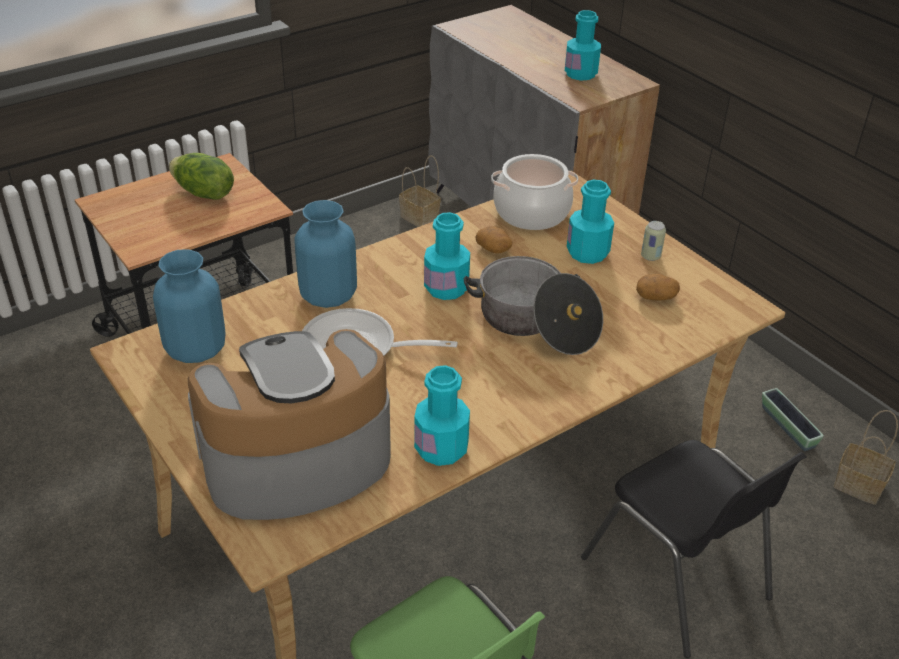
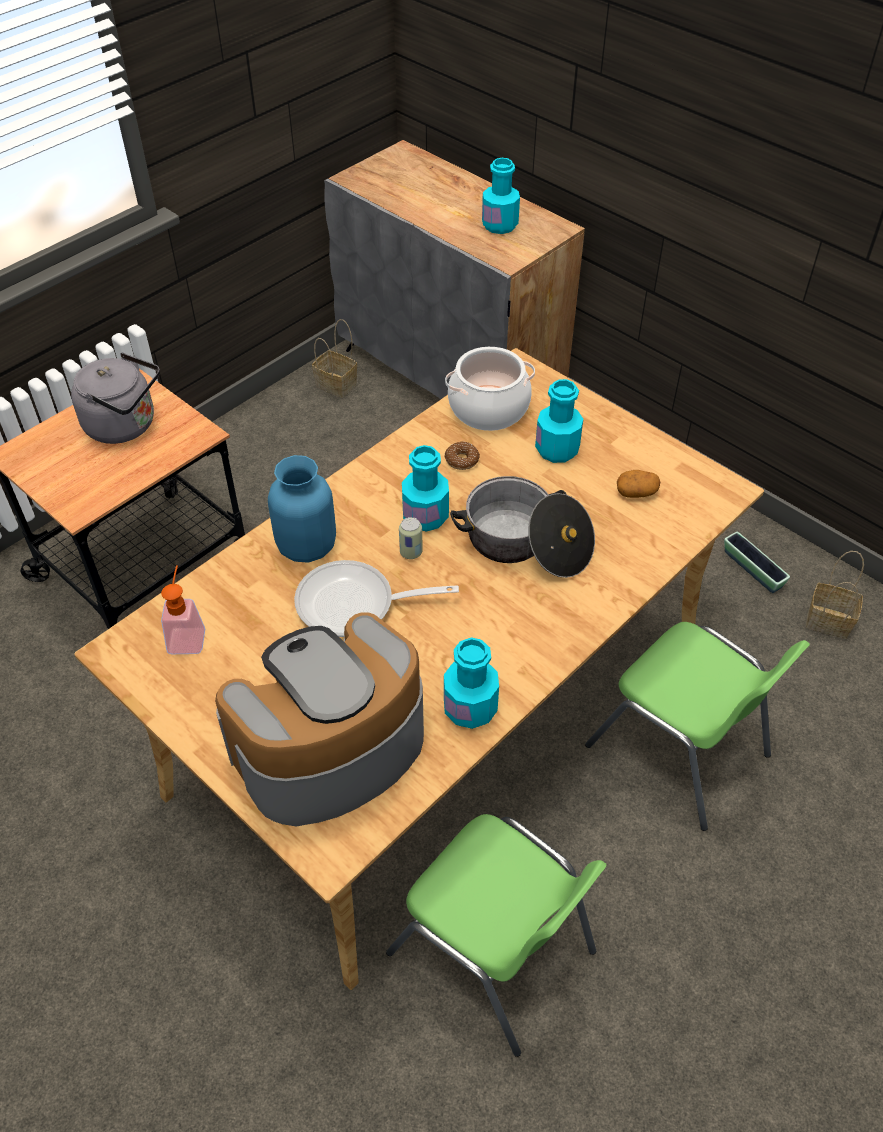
camera: 10 degrees left, 10 degrees up
(196, 349) = (187, 635): blue vase -> soap dispenser
(203, 193) = (125, 425): lettuce -> grey kettle
(494, 249) = (461, 460): potato -> donut
(650, 256) = (620, 444): can -> can (411, 552)
(677, 579) = (680, 752): black chair -> green chair

